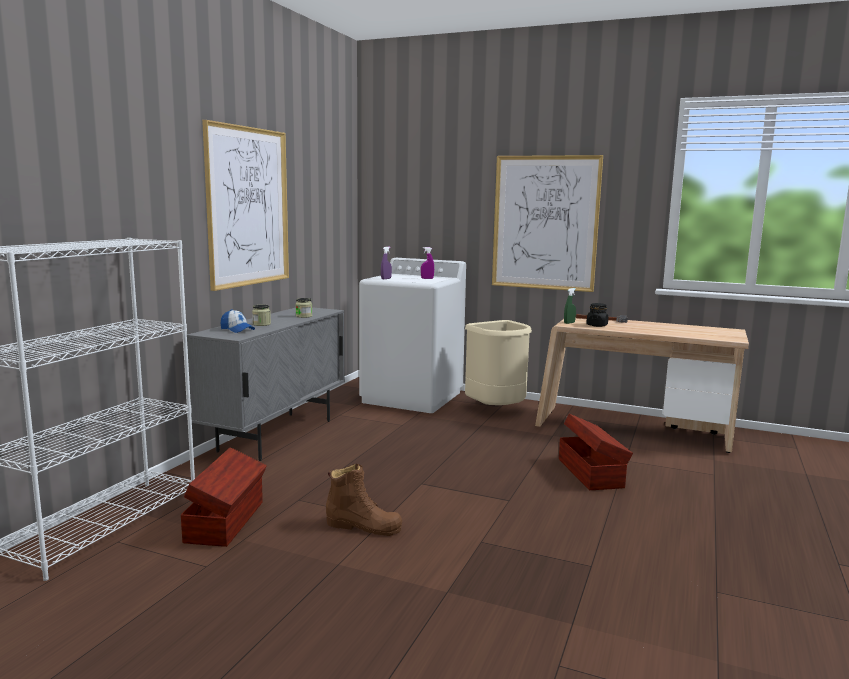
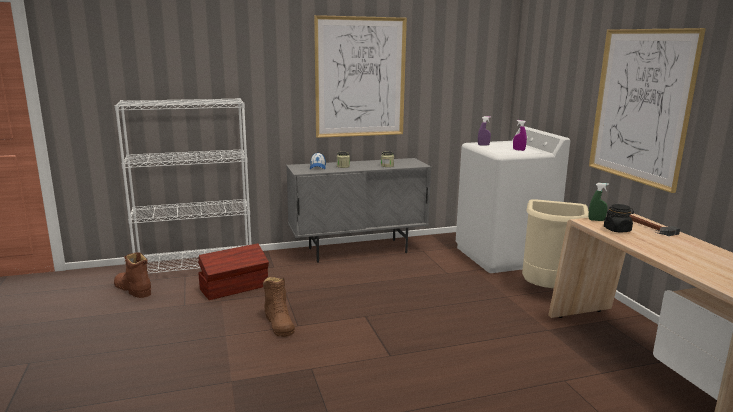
camera: 50 degrees right, 5 degrees up
(71, 591) = (133, 289): none -> brown boot
(591, 472) = (503, 372): brown storage box -> none

